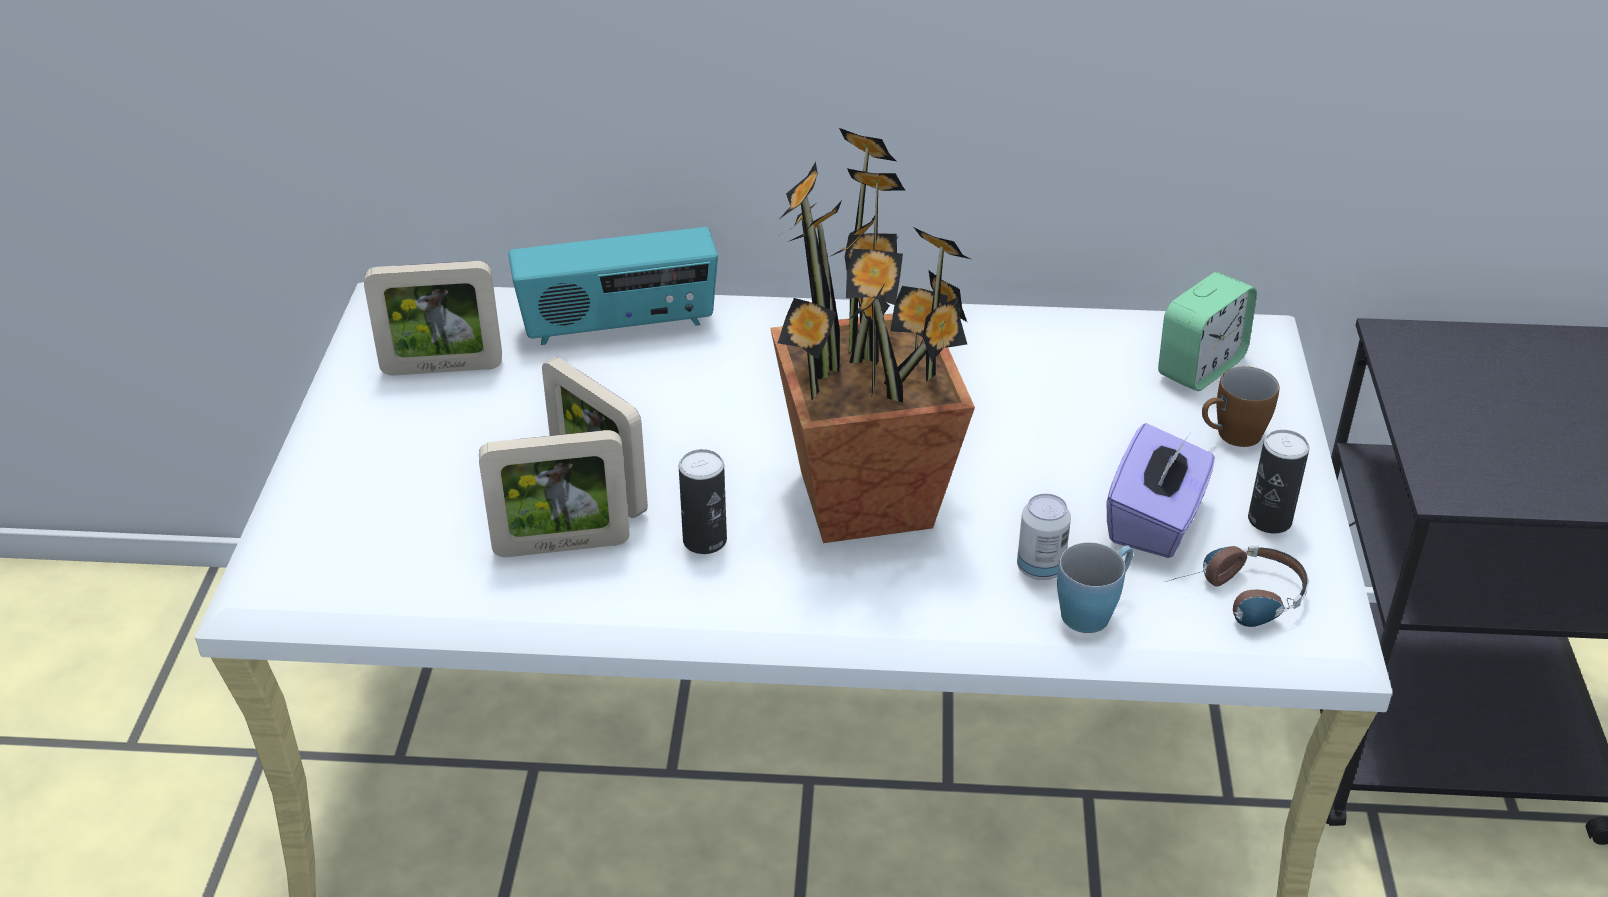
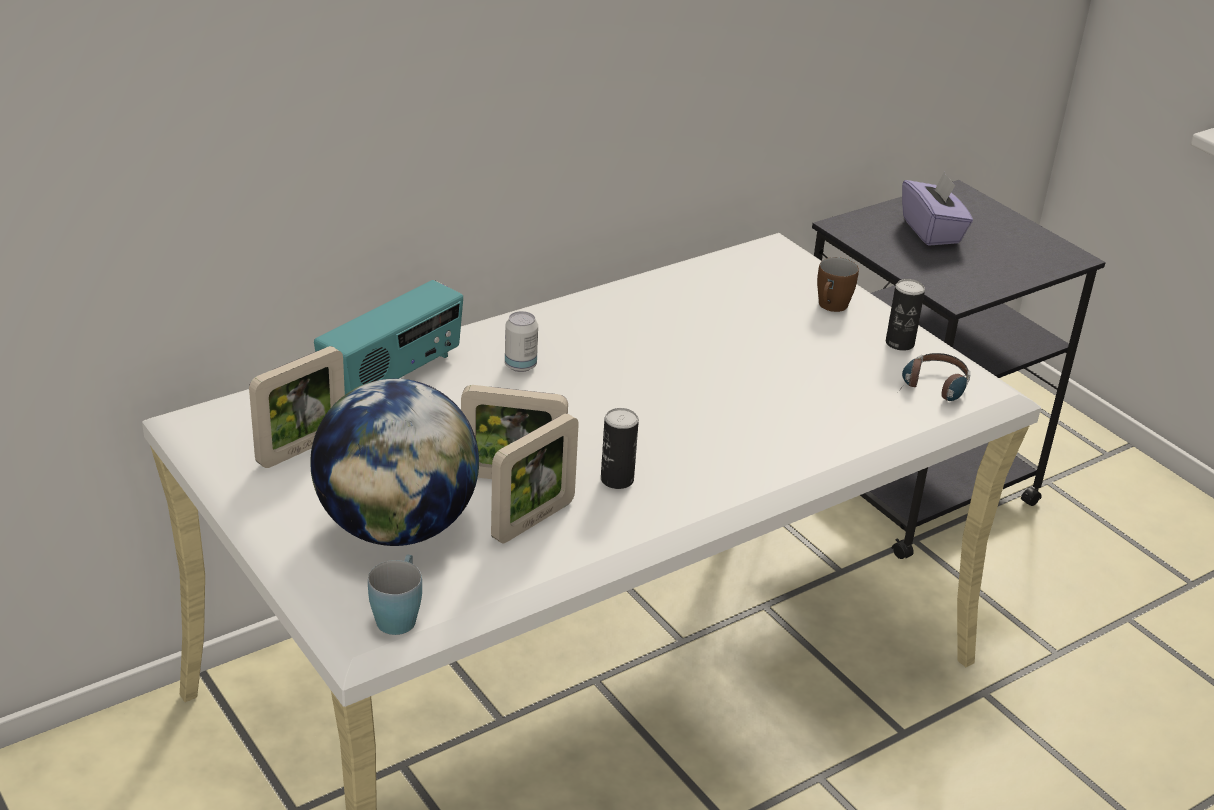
camera: 40 degrees left, 5 degrees down
(426, 490) = (396, 527): none -> globe
(867, 501) = (683, 418): potted plant -> none
(1040, 568) = (819, 415): can -> can (520, 366)
(1094, 610) = (871, 425): blue mug -> blue mug (399, 614)
(1155, 521) = (846, 367): purple tissue box -> purple tissue box (932, 231)
(1200, 367) = (771, 276): alarm clock -> none

